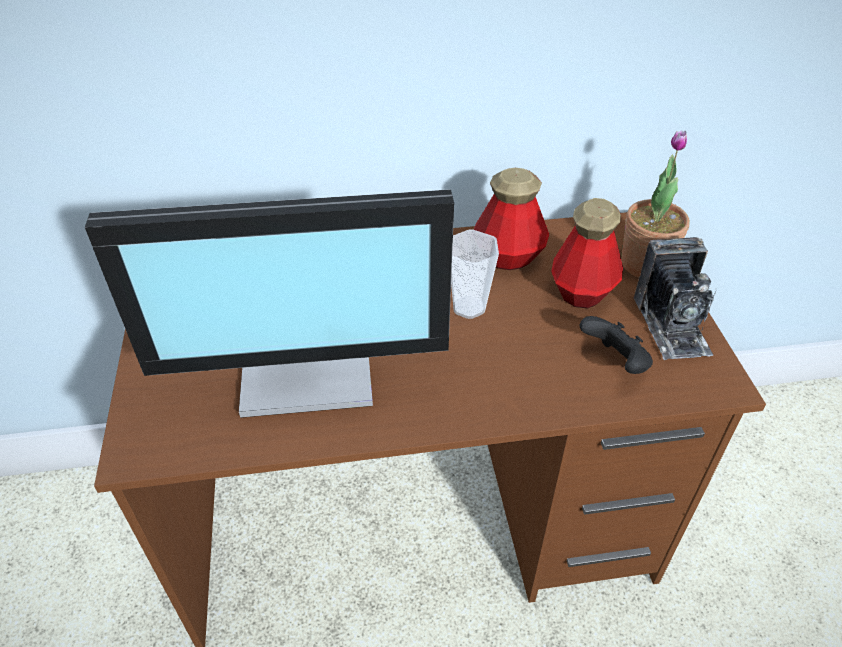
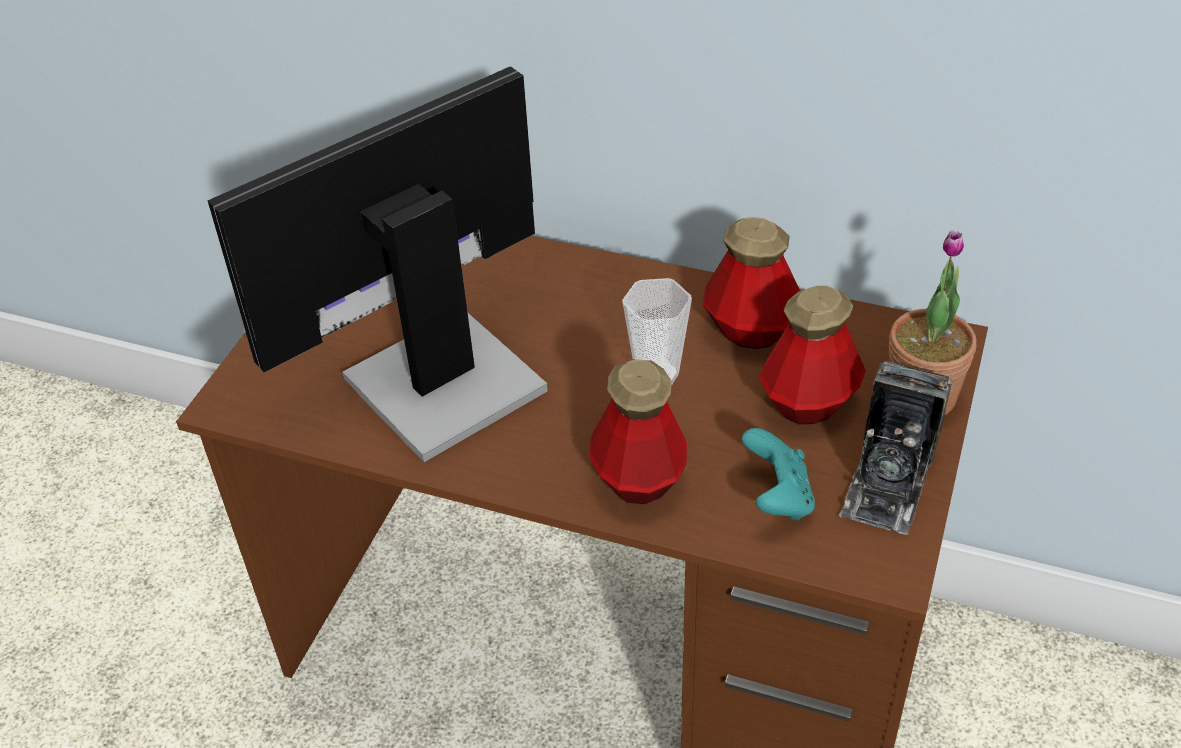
camera: 30 degrees right, 0 degrees up
(309, 368) = (437, 381): monitor -> monitor turned 120 degrees clockwise
(513, 385) = (638, 478): none -> bottle
(615, 363) = (777, 498): black game controller -> turquoise game controller

